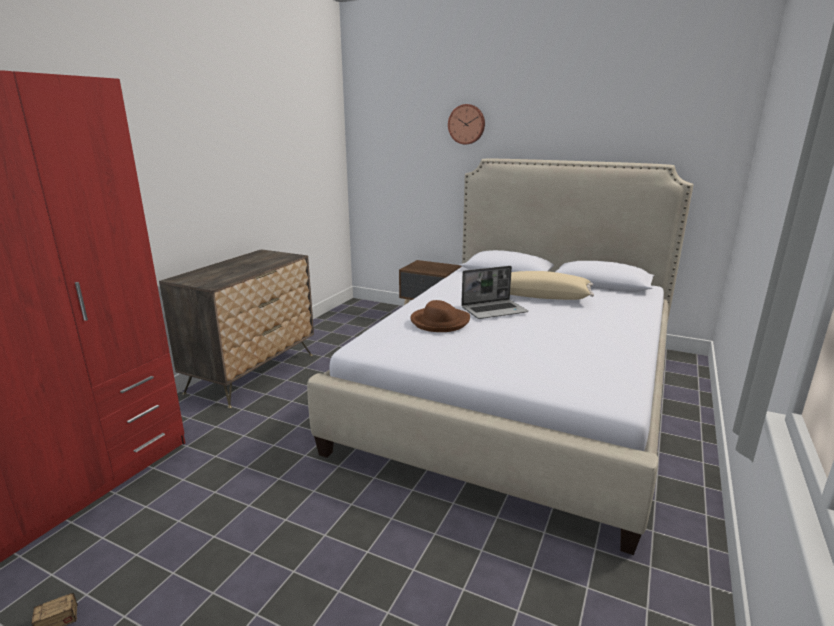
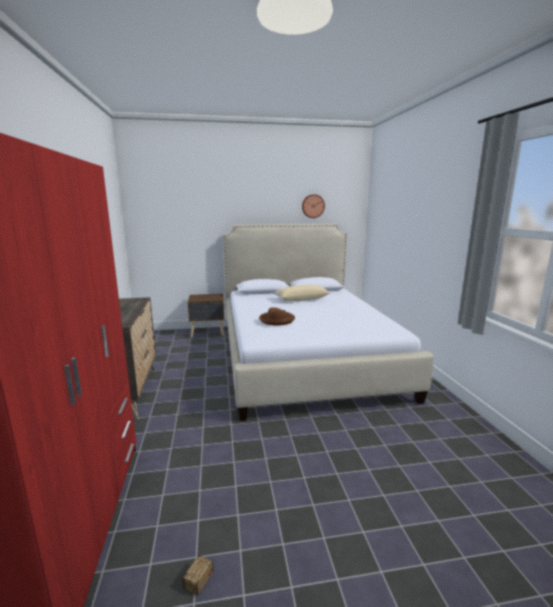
camera: 35 degrees left, 5 degrees down
(467, 124) = (218, 204): wall clock -> wall clock (313, 206)
(494, 310) = (292, 309): laptop -> none

